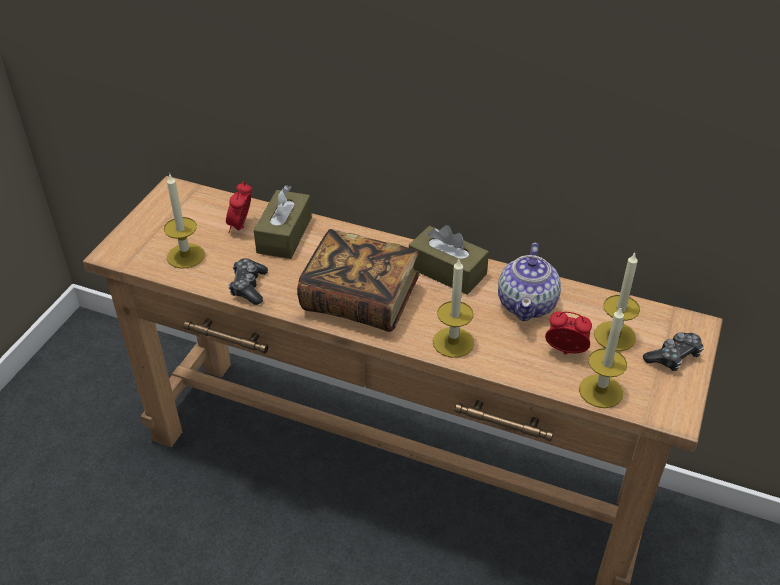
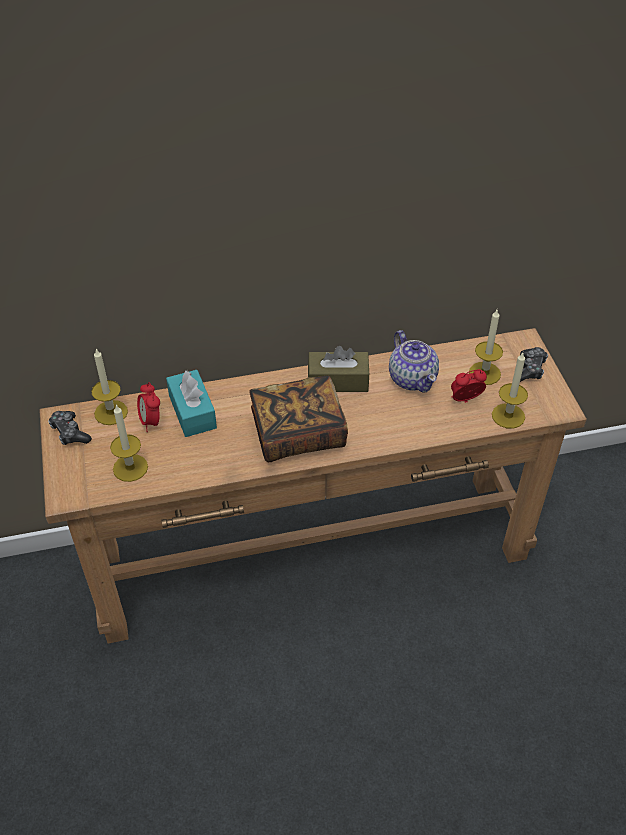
camera: 35 degrees left, 5 degrees up
(249, 287) = (206, 467): game controller -> game controller (70, 433)
(284, 235) = (192, 412): brown tissue box -> turquoise tissue box
(453, 342) = (390, 431): candle -> candle (111, 412)

